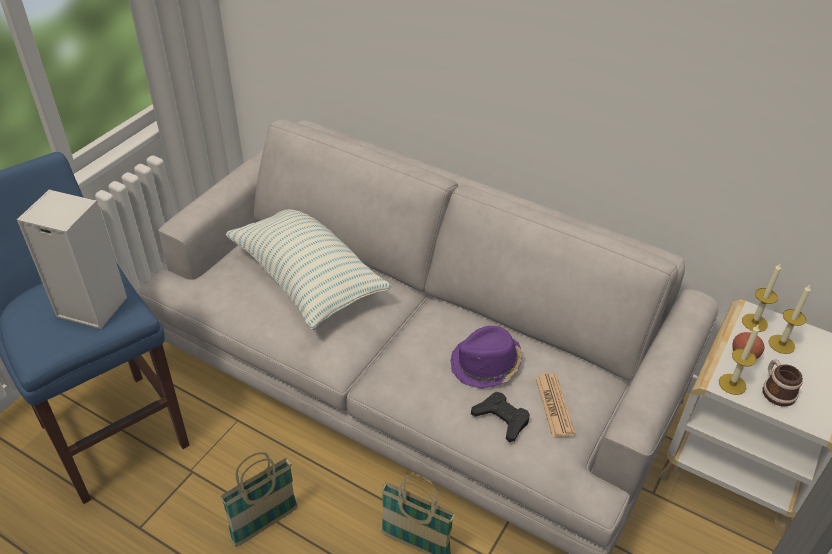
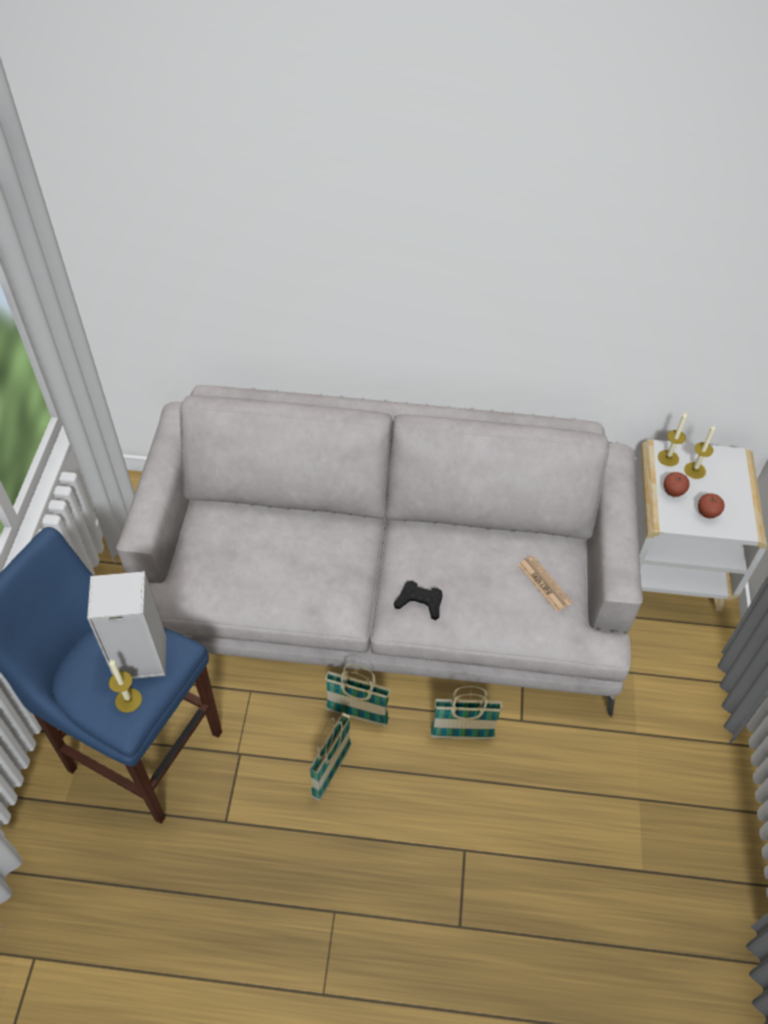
camera: 25 degrees left, 10 degrees up
(308, 278) = (276, 542): pillow -> none
(322, 482) = (357, 715): none -> basket
(486, 365) = (474, 569): purple hat -> none
(501, 419) = (511, 612): black game controller -> black game controller (420, 602)
(732, 384) = (675, 519): candle -> candle (128, 700)
(776, 390) = (707, 513): mug -> apple

